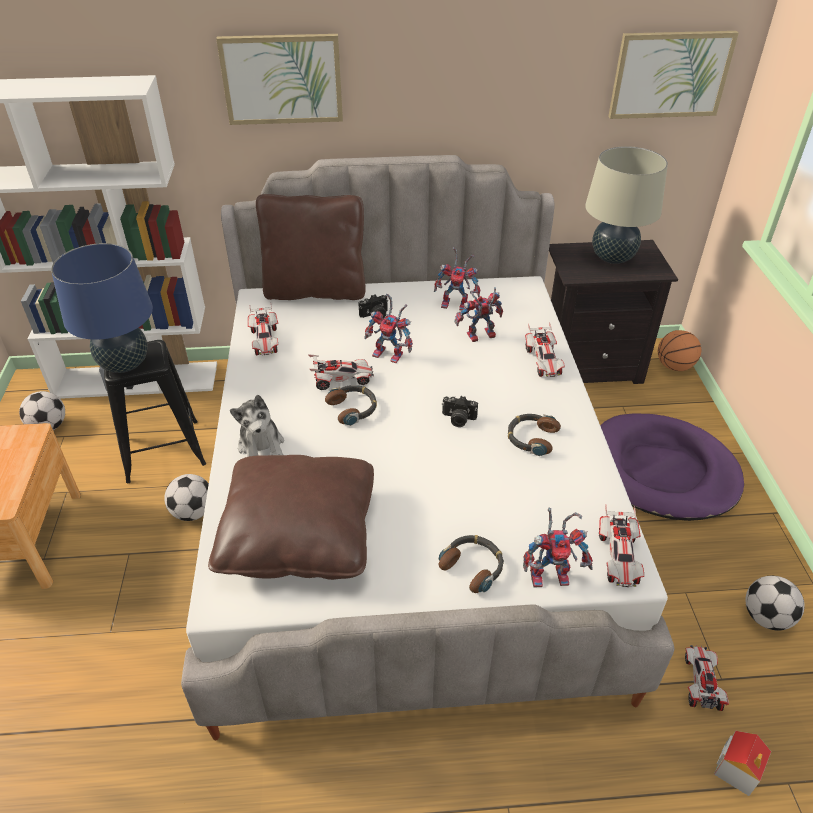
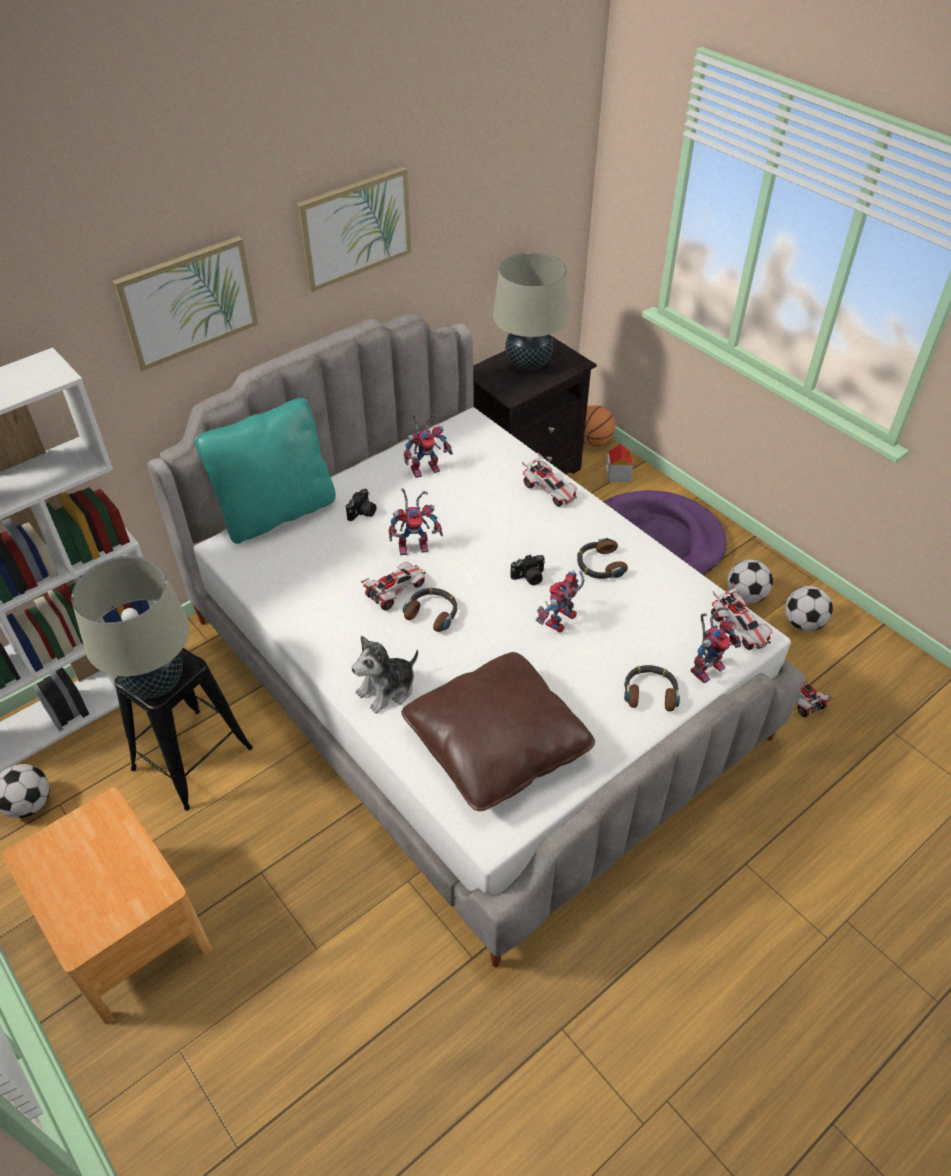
camera: 35 degrees left, 5 degrees up
(124, 364) = (155, 683): blue table lamp -> beige table lamp
(193, 512) = (286, 798): football -> football (745, 596)
(262, 446) = (387, 689): plush toy -> plush toy turned 105 degrees clockwise
(265, 341) = (282, 588): toy car -> none
(315, 290) = (277, 513): brown pillow -> turquoise pillow
(479, 337) = (476, 492): toy robot -> toy robot (561, 623)
(670, 74) = (534, 177): picture -> picture (354, 228)
(737, 769) = (859, 742): toy house -> toy house (618, 474)

